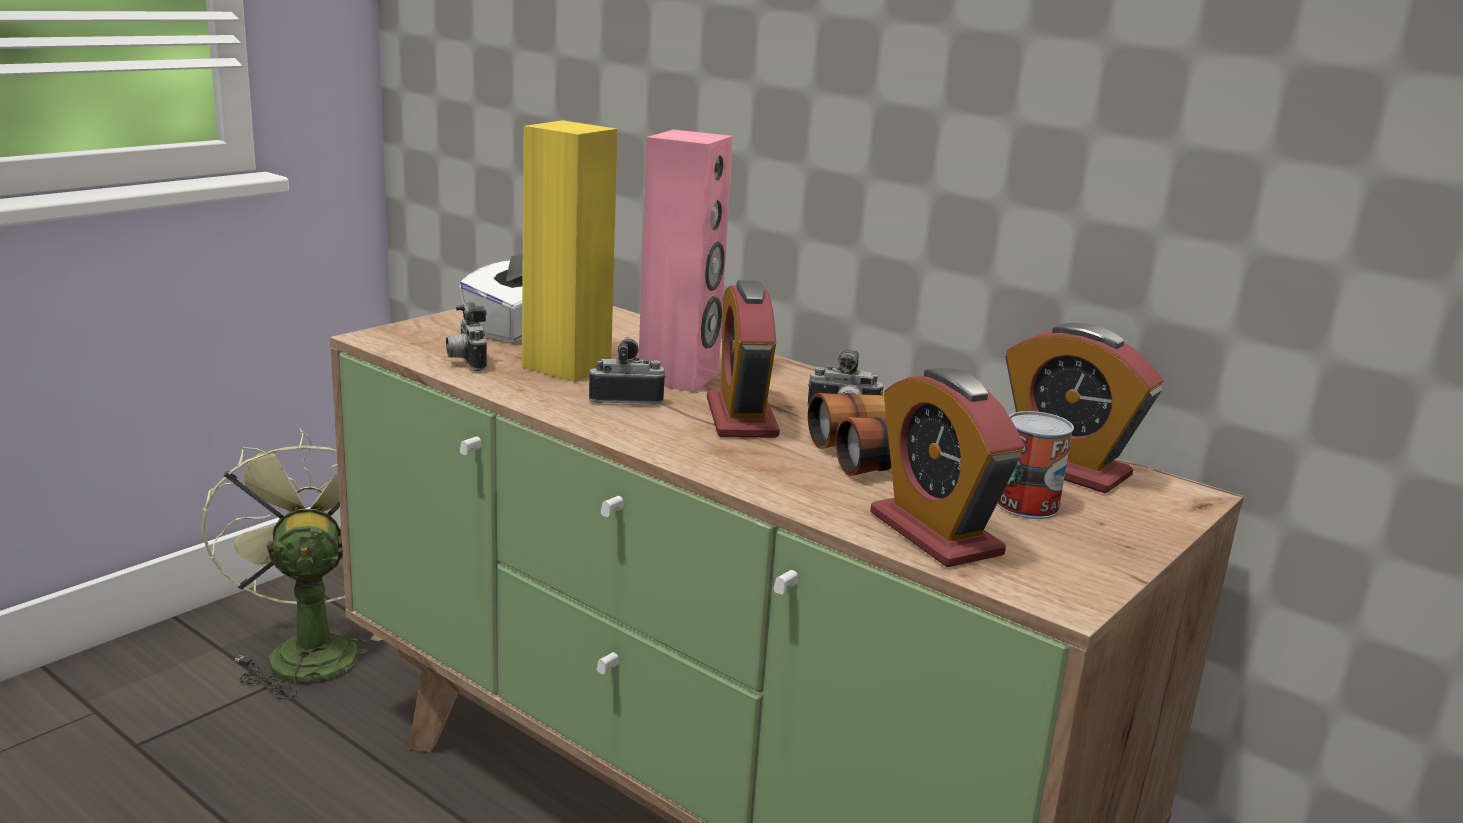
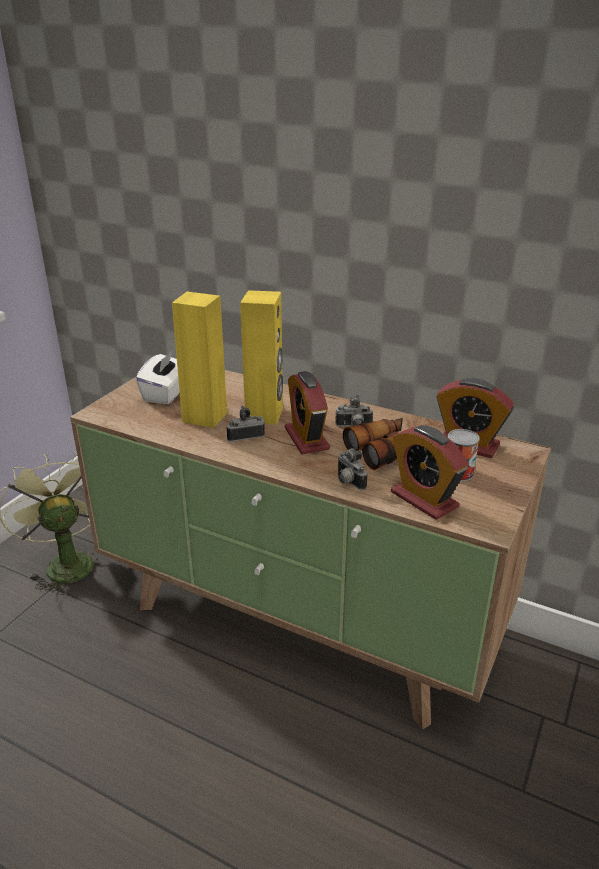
camera: 10 degrees left, 10 degrees up
(466, 362) = (151, 423): camera -> camera (348, 482)
(680, 377) = (265, 415): pink speaker -> yellow speaker

